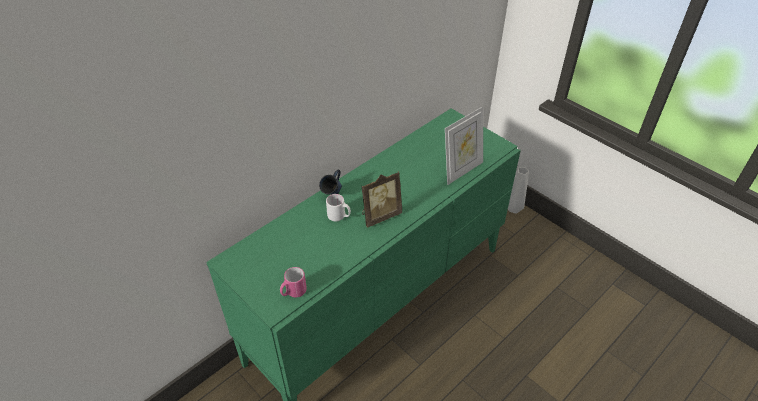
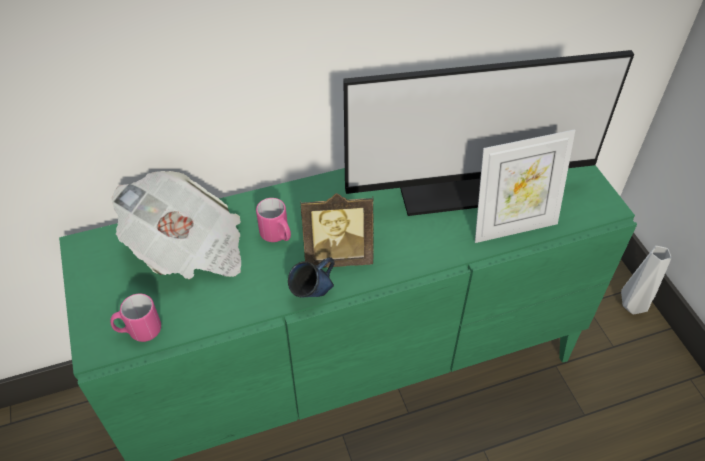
camera: 25 degrees right, 5 degrees up
(292, 240) = (189, 248): none -> newspaper
(332, 195) = (289, 198): blue mug -> blue mug (313, 295)
(339, 217) = (277, 236): white mug -> pink mug
(423, 156) = (464, 182): none -> monitor

